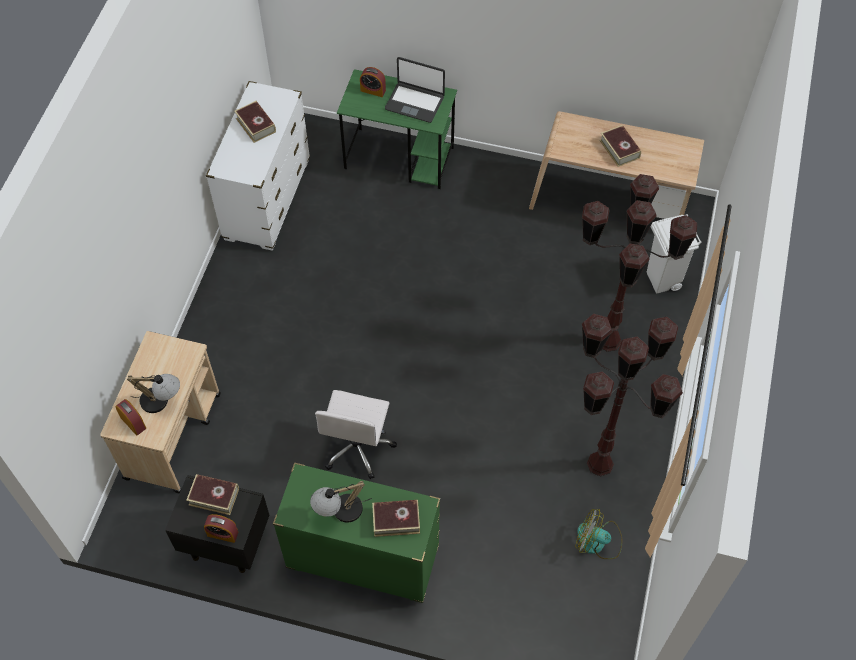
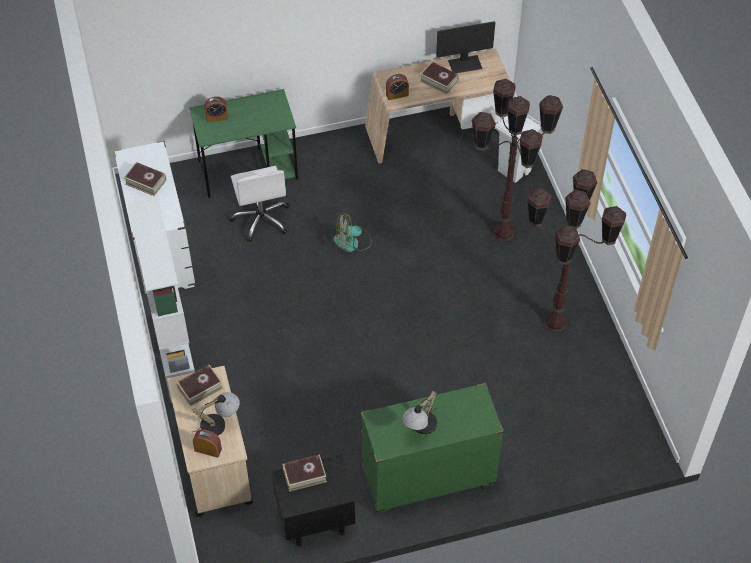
camera: 30 degrees left, 5 degrees down
(209, 310) = (175, 356): none -> white bookcase
(222, 533) = (330, 497): alarm clock -> alarm clock (397, 94)
(357, 446) = (368, 399): white office chair -> white office chair (261, 219)
(396, 520) = (465, 413): book -> book (200, 388)
(415, 102) = (257, 112): laptop -> none
(597, 542) = (590, 377): fan -> fan (352, 242)
(659, 143) = (465, 64): none -> monitor

